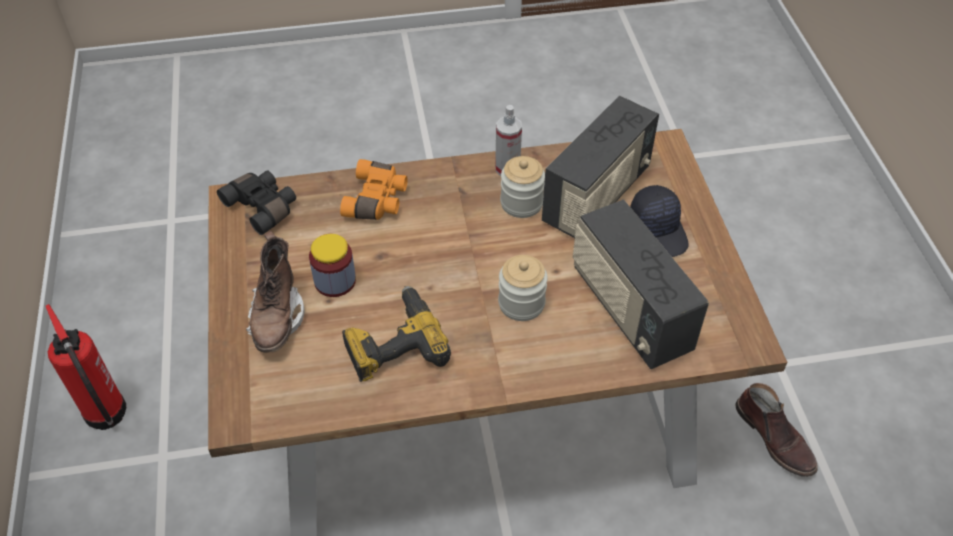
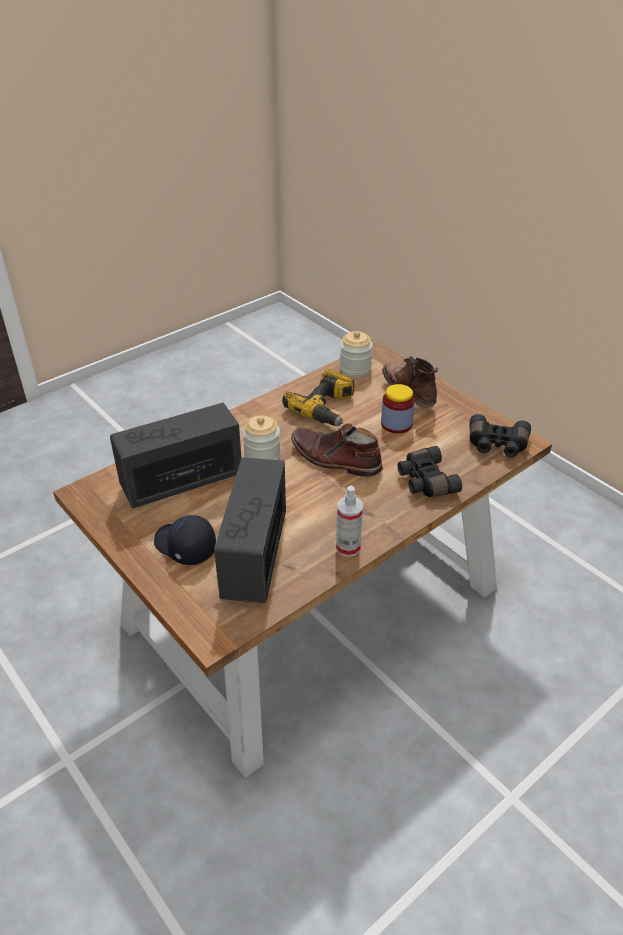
camera: 150 degrees right, 10 degrees down
(106, 415) = (536, 495): fire extinguisher -> none
(377, 200) = (425, 481): orange binoculars -> black binoculars
(521, 203) = (313, 523): jar -> jar (355, 369)
(629, 310) = (182, 480): radio -> radio turned 60 degrees counterclockwise
(775, 438) = (61, 686): brown boot -> brown boot (334, 459)

